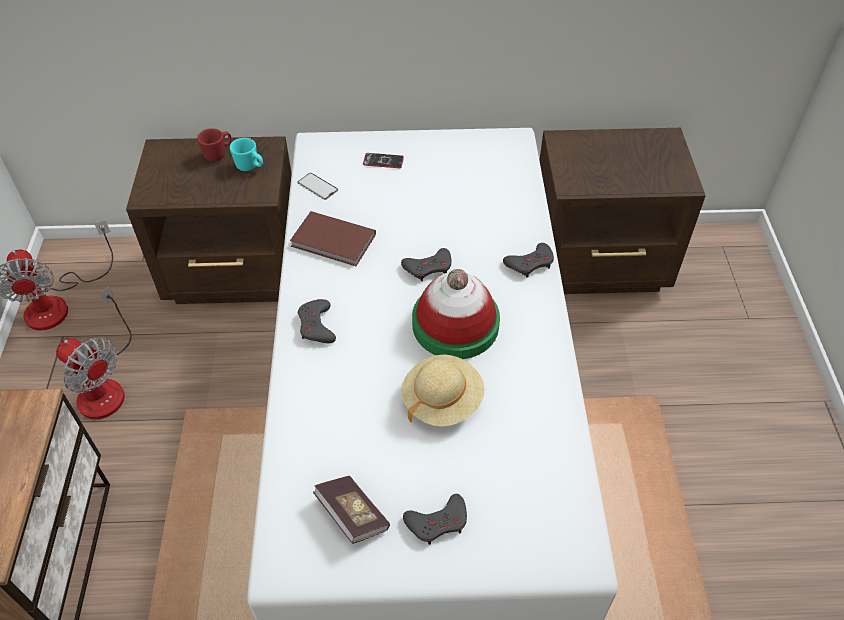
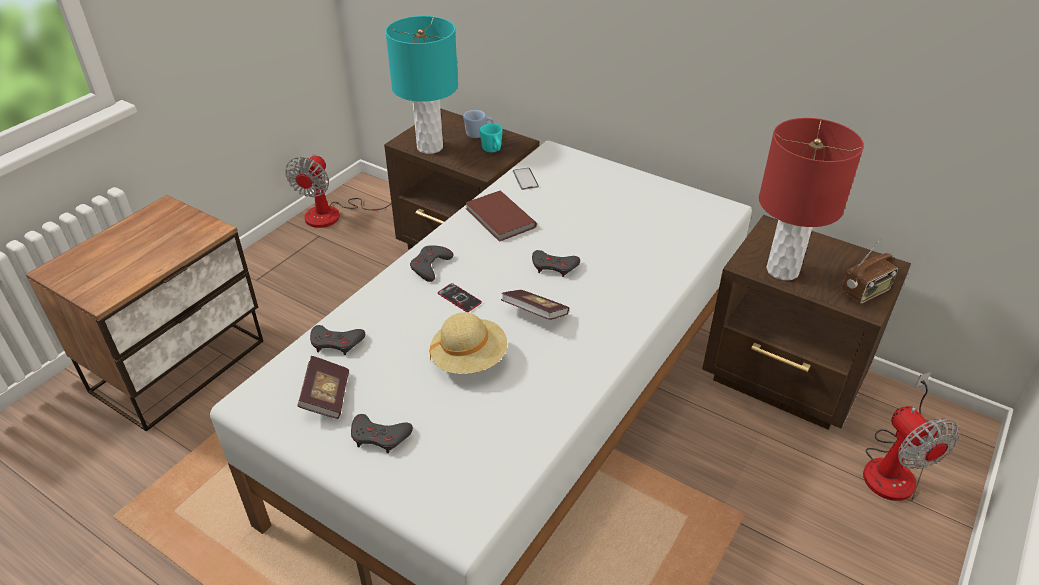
camera: 35 degrees right, 10 degrees down
(105, 384) = (317, 278): fan -> fan (893, 466)
(180, 191) = (429, 147): none -> turquoise table lamp
(218, 154) = (479, 134): red mug -> blue mug
(383, 161) = (594, 182): phone -> phone (459, 298)
(455, 324) = (534, 314): hat -> book
(530, 263) = (643, 300): grey game controller -> grey game controller (336, 343)
(601, 178) = (782, 270): none -> red table lamp
(672, 170) = (865, 292): none -> radio

